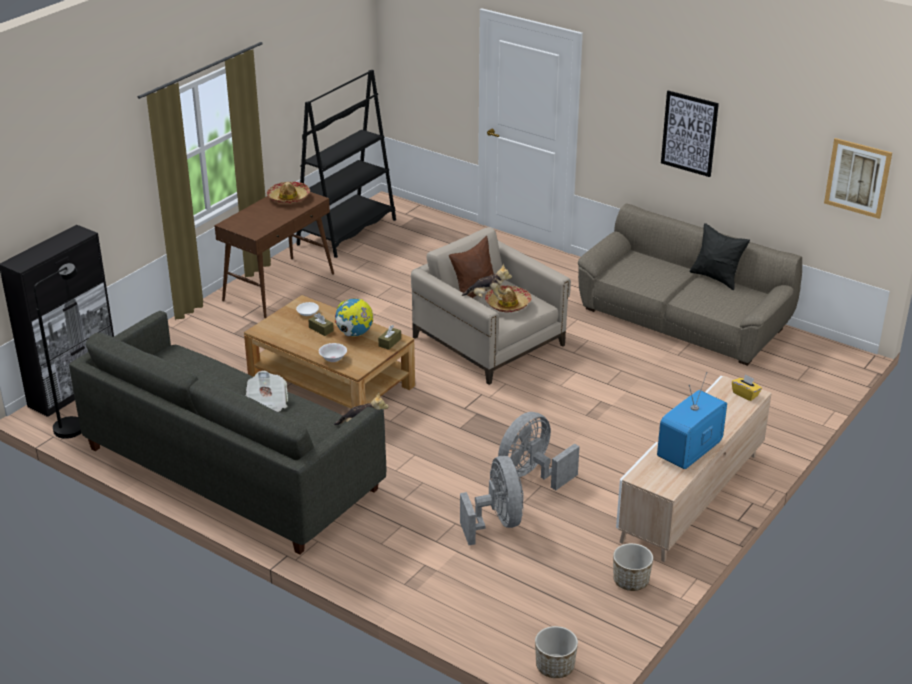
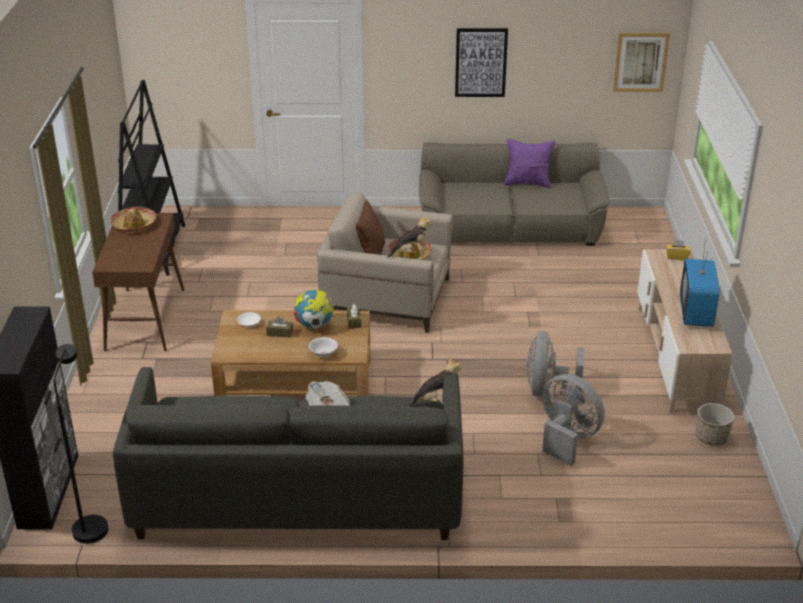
camera: 35 degrees left, 0 degrees up
(555, 667) = (741, 528): planter -> none
(716, 278) = (527, 183): black pillow -> purple pillow

